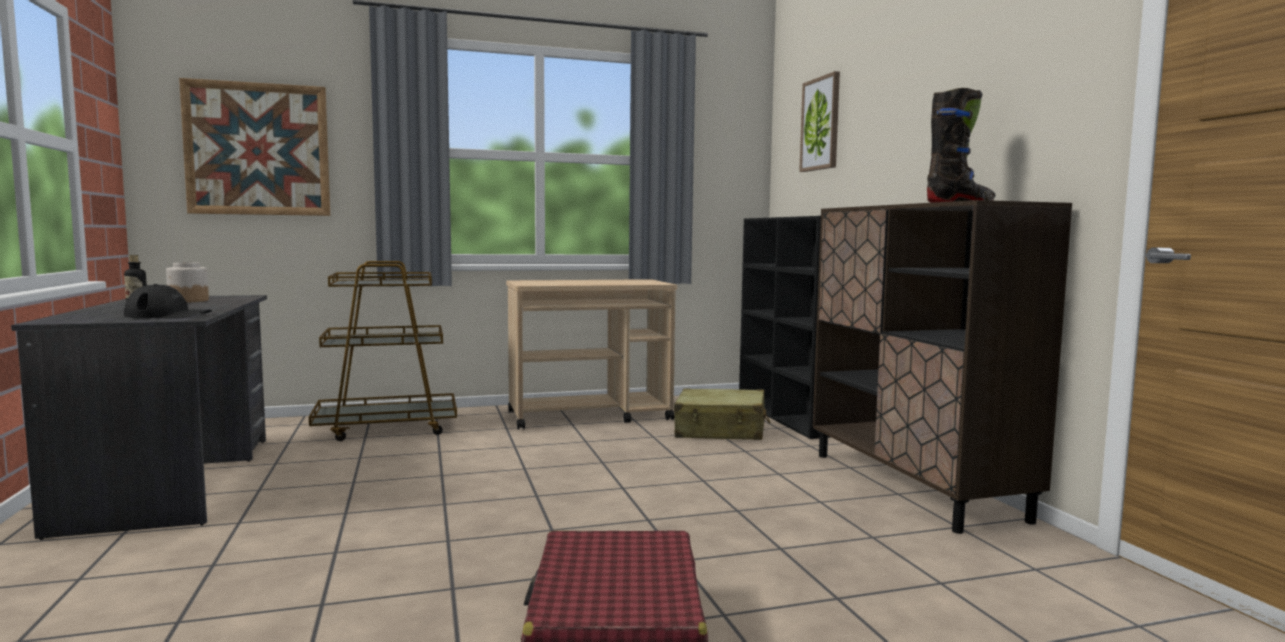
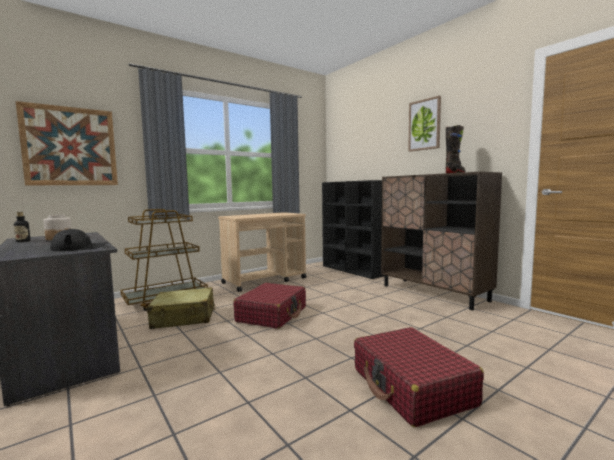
camera: 20 degrees left, 0 degrees up
(528, 477) = (272, 314): none -> red suitcase
(721, 431) = (332, 280): beige suitcase -> beige suitcase (184, 318)
(821, 124) = (358, 139): picture -> picture (424, 125)

